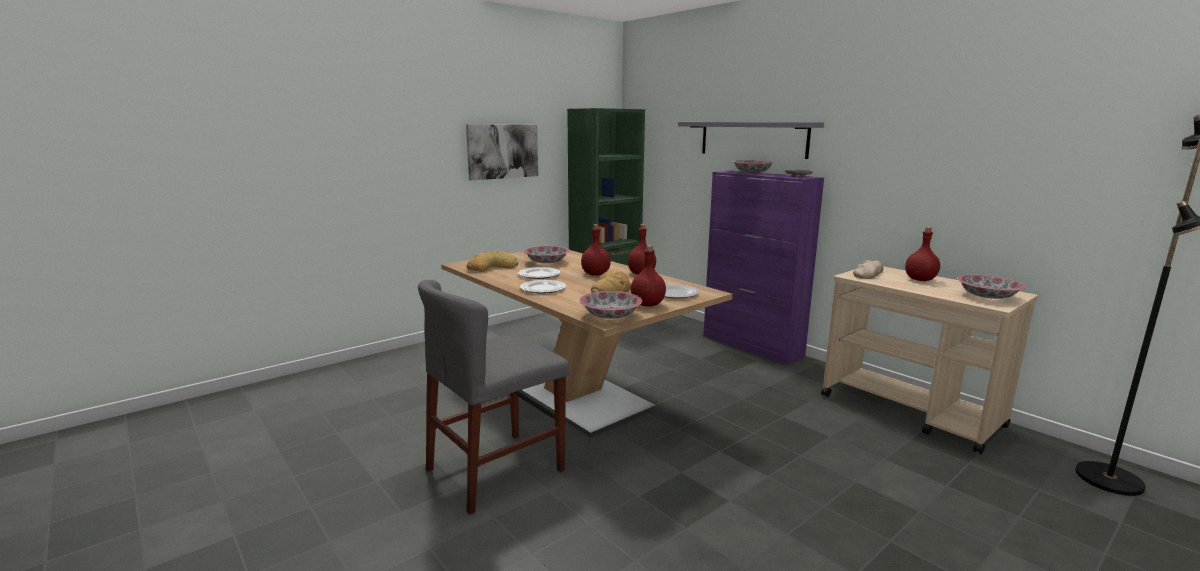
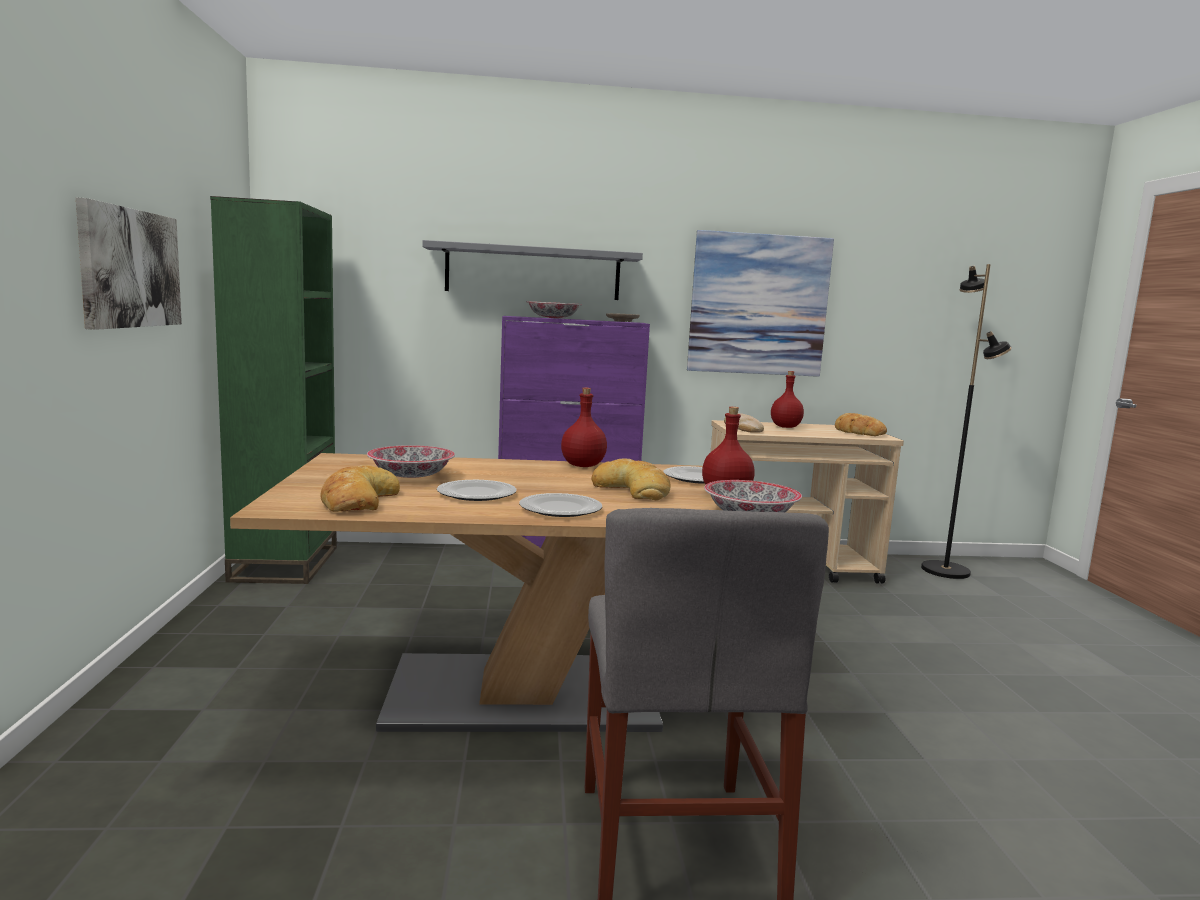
camera: 55 degrees left, 5 degrees down
(595, 274) = (539, 477): red bottle -> none
(929, 163) = (758, 305): none -> picture
(988, 296) = (857, 432): bowl -> bread

